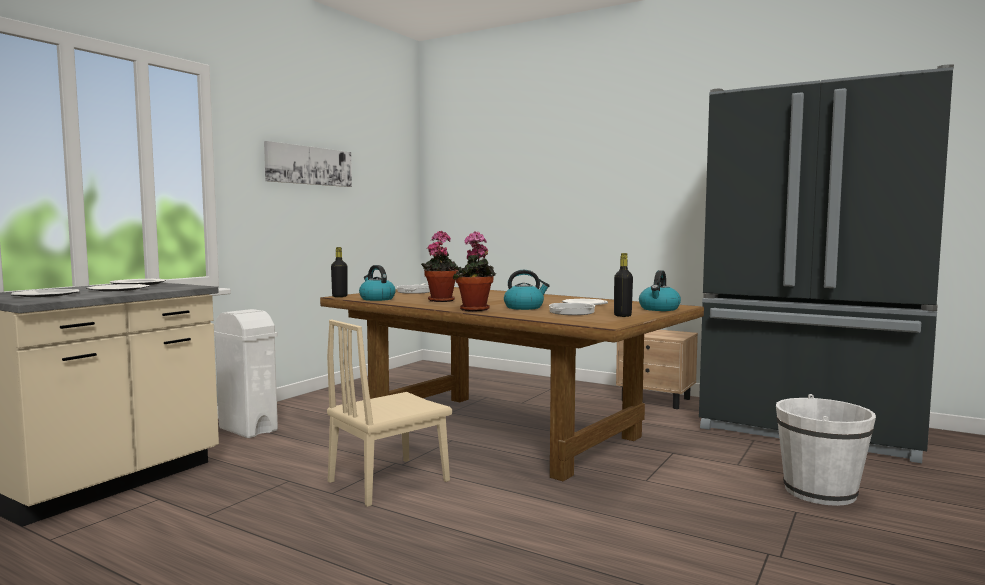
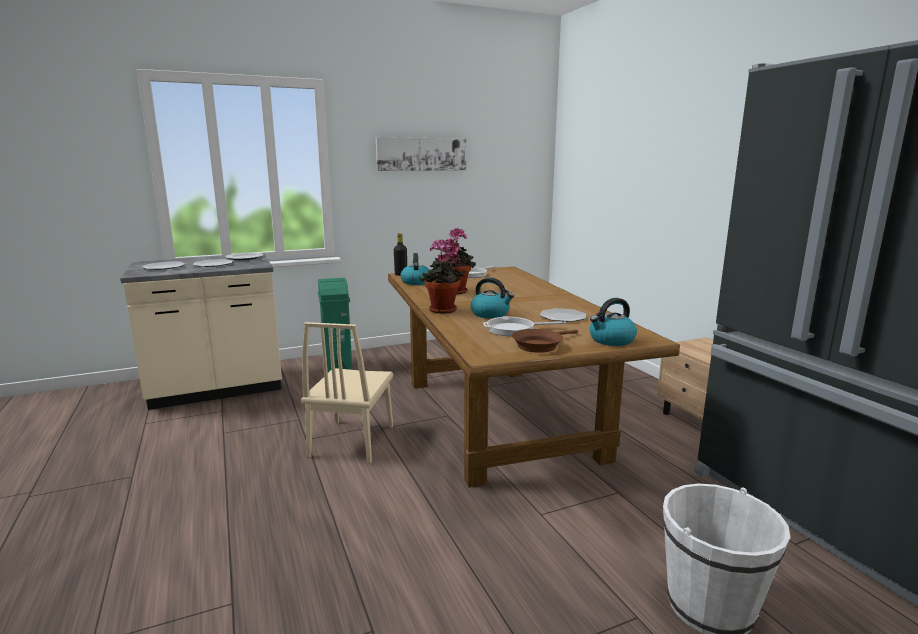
camera: 35 degrees right, 10 degrees up
(248, 429) = (338, 367): white trash can -> green trash can
(389, 481) = (352, 441): beige chair -> beige chair turned 75 degrees counterclockwise
(622, 316) = (540, 345): black bottle -> brown frying pan

